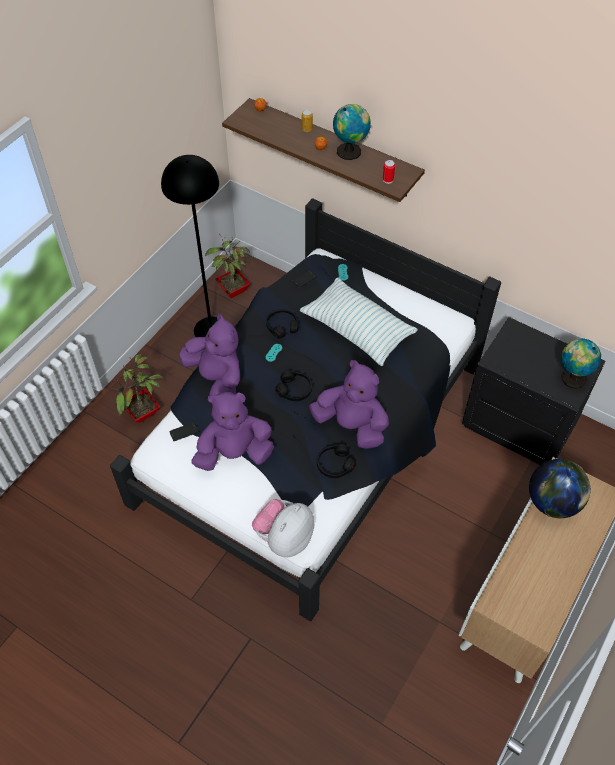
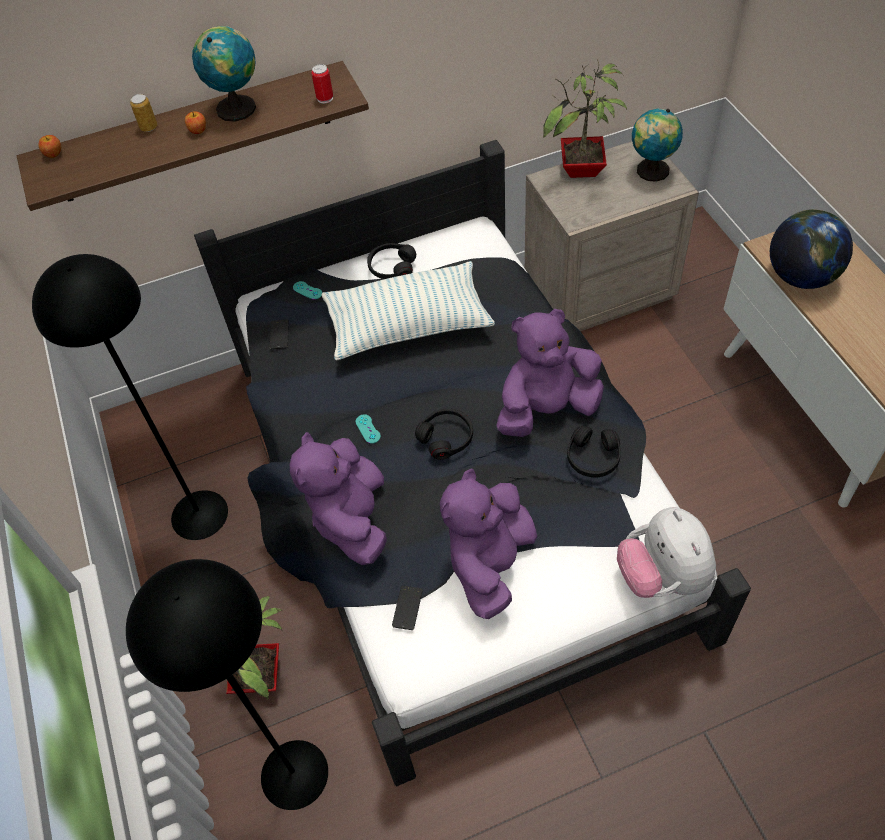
camera: 50 degrees left, 0 degrees up
(104, 459) = (294, 775): none -> black floor lamp
(217, 379) = (351, 518): purple plush toy -> purple plush toy turned 90 degrees counterclockwise
(232, 291) = (161, 455): potted plant -> potted plant (582, 171)
(282, 326) = (332, 398): black headphones -> black headphones (392, 267)
(519, 424) = (598, 289): black nightstand -> beige nightstand

